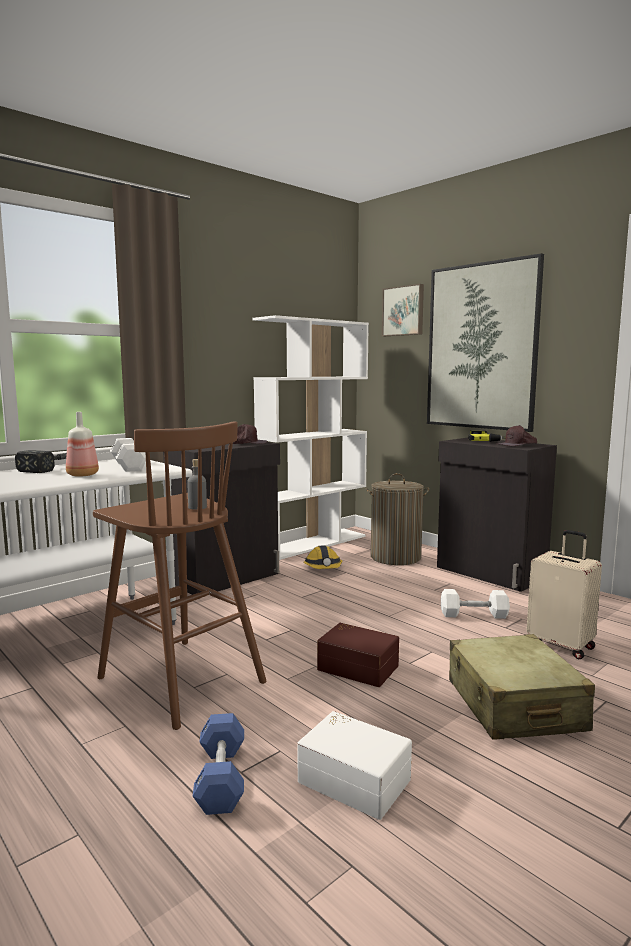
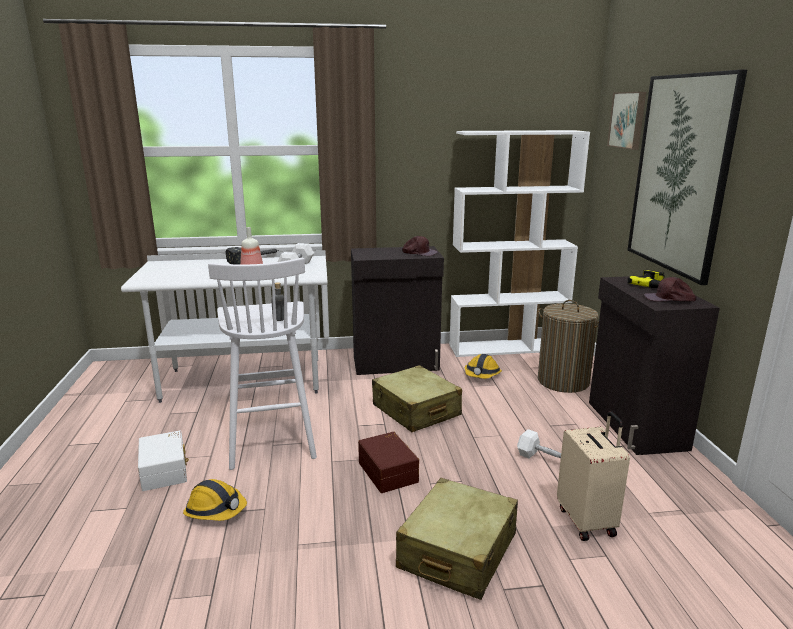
camera: 35 degrees right, 10 degrees up
(179, 679) = (271, 436): brown stool -> white stool
(221, 778) = (216, 510): blue dumbbell -> hard hat
(306, 610) = (416, 410): none -> beige suitcase
(355, 779) = (279, 547): white storage box -> white storage box (165, 470)

